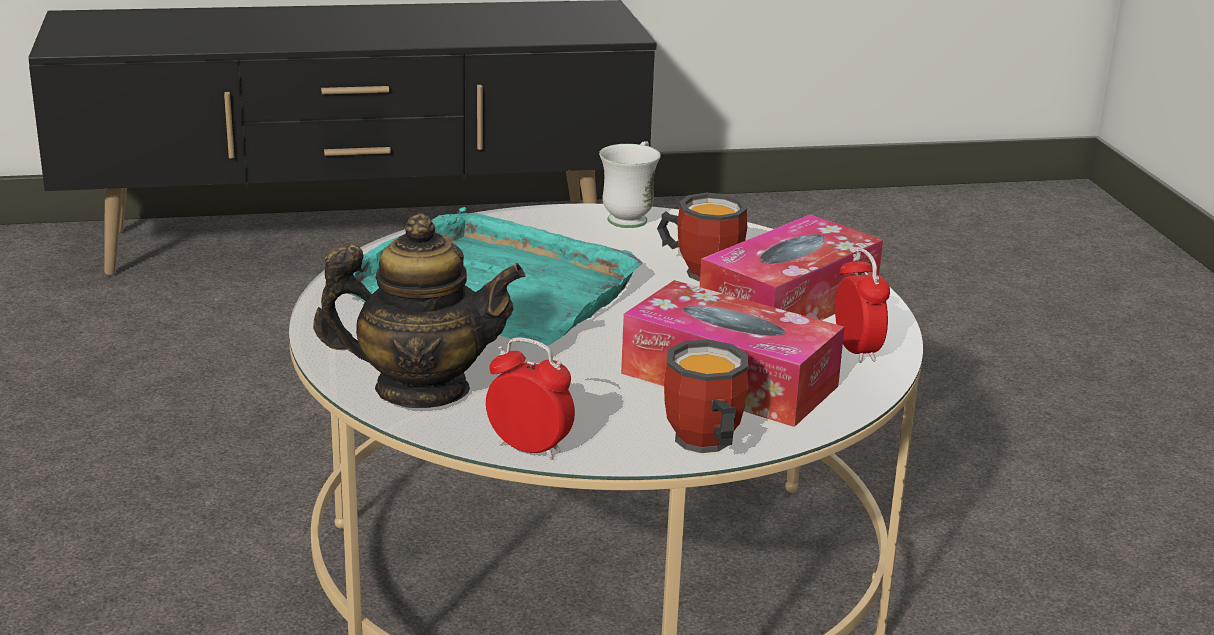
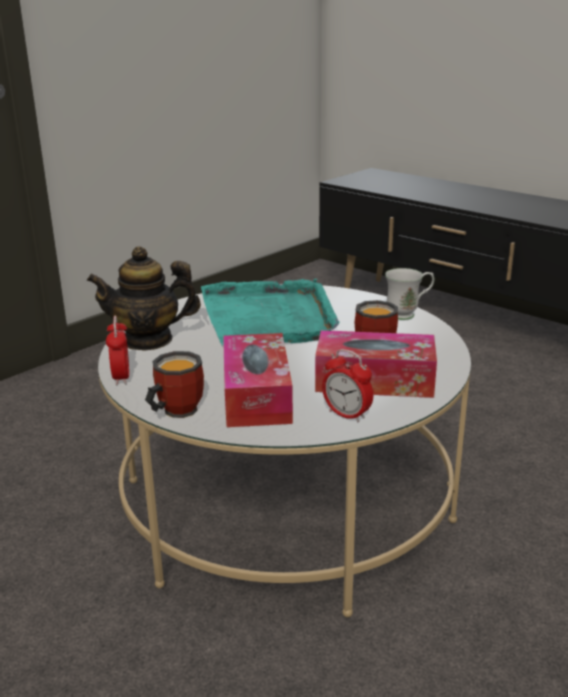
camera: 55 degrees right, 0 degrees up
(421, 390) = (148, 340): teapot -> teapot turned 120 degrees clockwise
(857, 350) = (347, 415): alarm clock -> alarm clock turned 90 degrees clockwise

